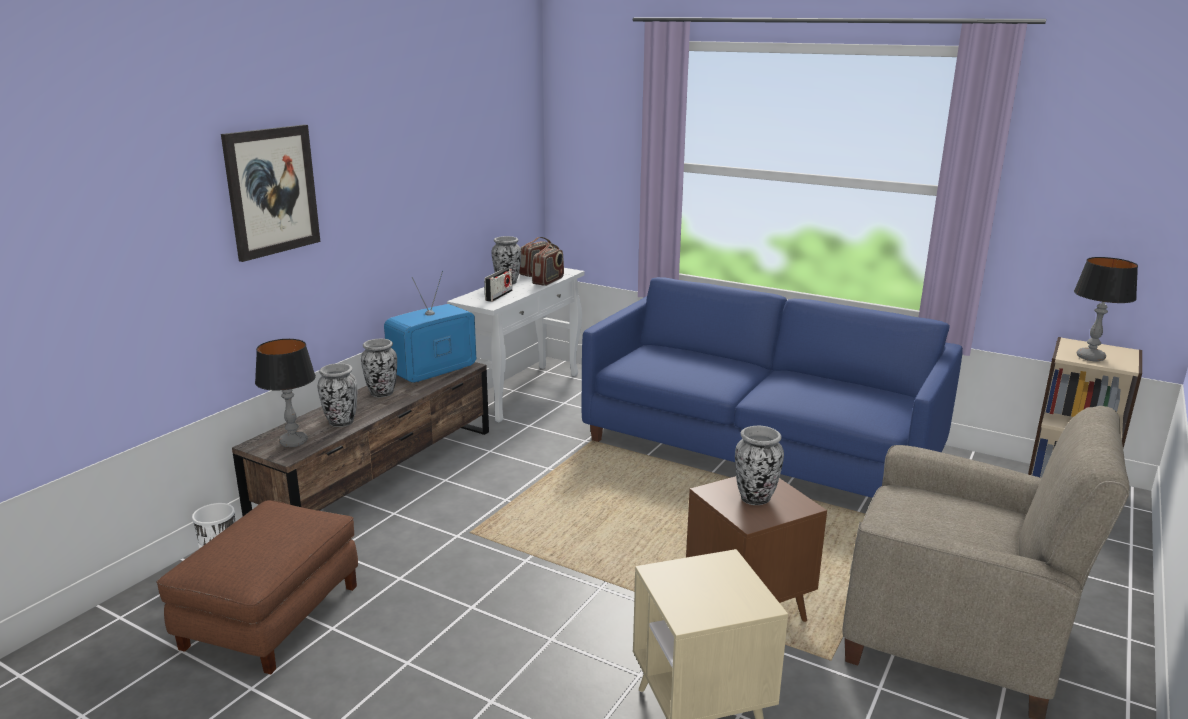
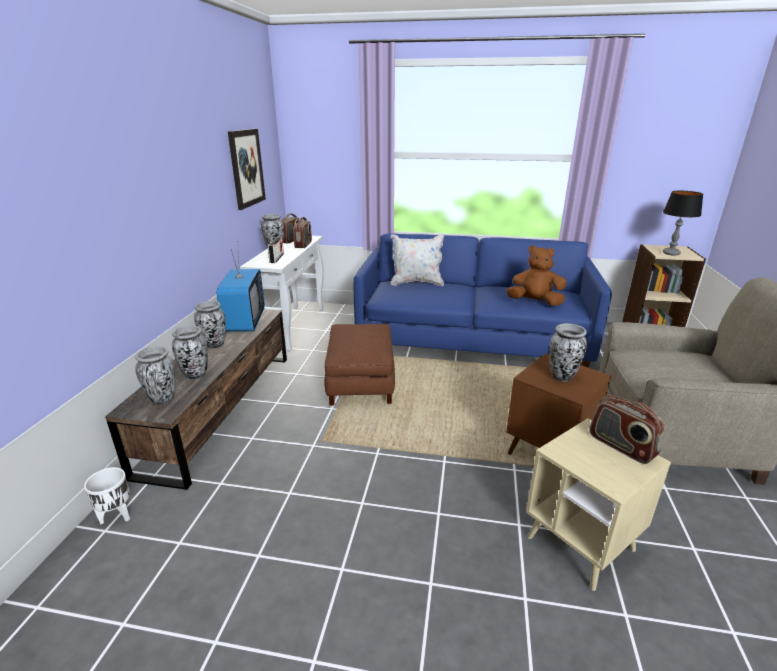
camera: 20 degrees left, 5 degrees up
(271, 616) = (195, 560): brown ottoman -> brown ottoman (360, 382)
(272, 191) = (102, 175): picture -> picture (246, 168)
(293, 442) = (163, 400): table lamp -> vase
(433, 372) = (245, 322): television -> television turned 150 degrees clockwise
(685, 352) = (416, 283): none -> white pillow
(742, 585) = (621, 446): none -> radio
(832, 403) = (534, 302): none -> brown plush toy

